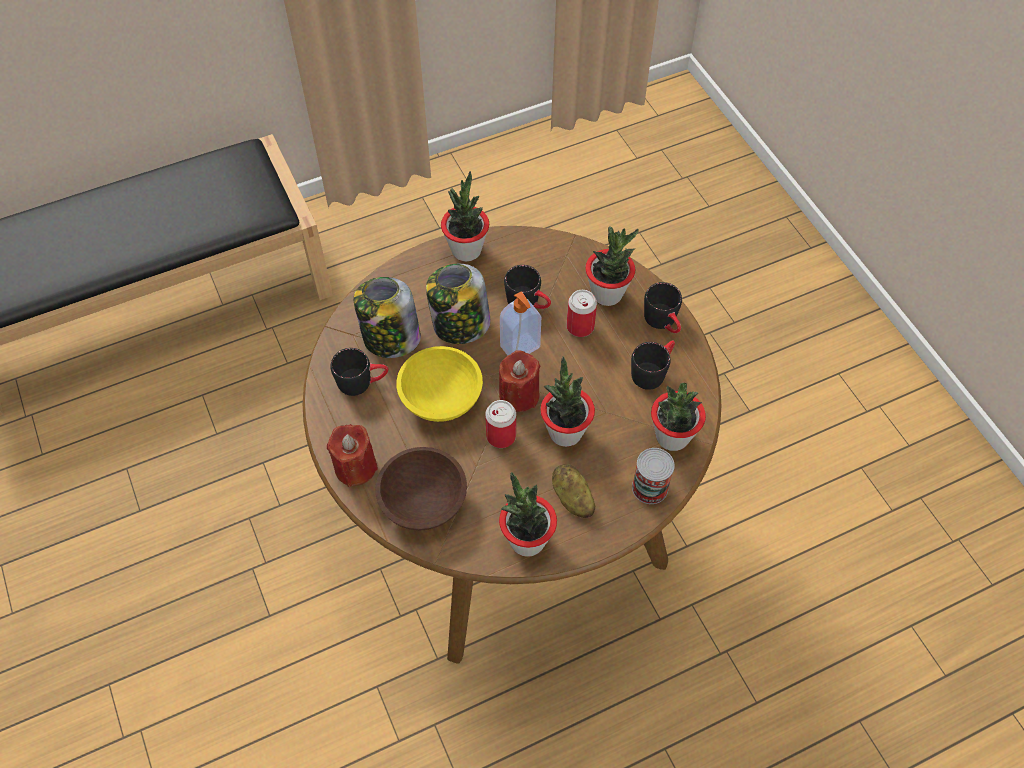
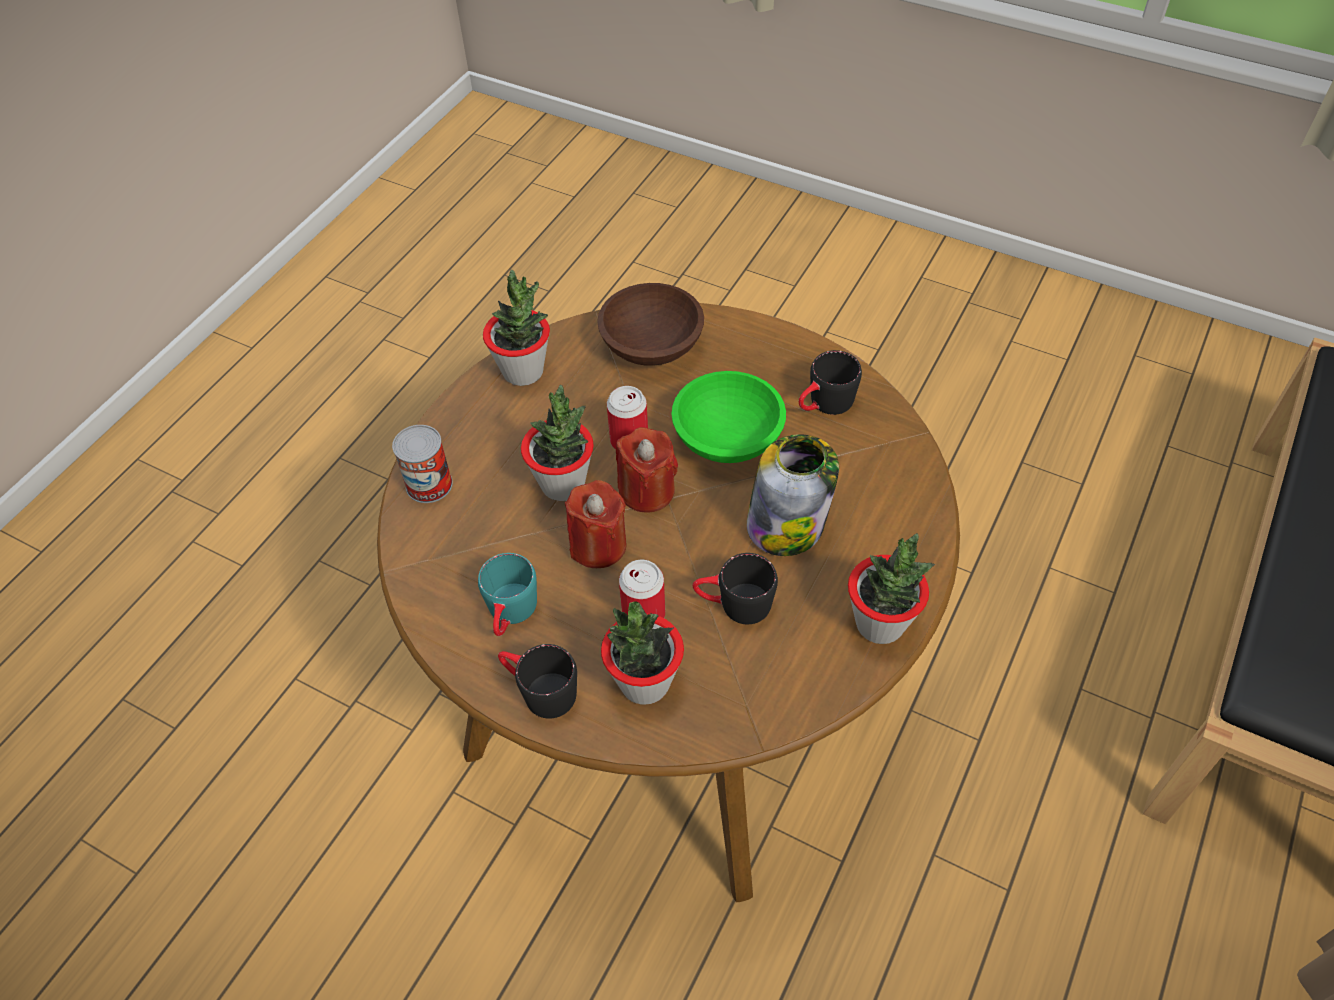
camera: 145 degrees right, 5 degrees down
(355, 467) = (744, 334): red candle -> red candle (598, 545)
(390, 338) = (846, 462): jar -> none
(441, 396) = (728, 440): yellow bowl -> green bowl
(520, 348) = (692, 542): soap dispenser -> none
(572, 498) = (506, 428): potato -> none
(652, 370) = (510, 615): black mug -> turquoise mug
(672, 437) = (436, 550): potted plant -> none

